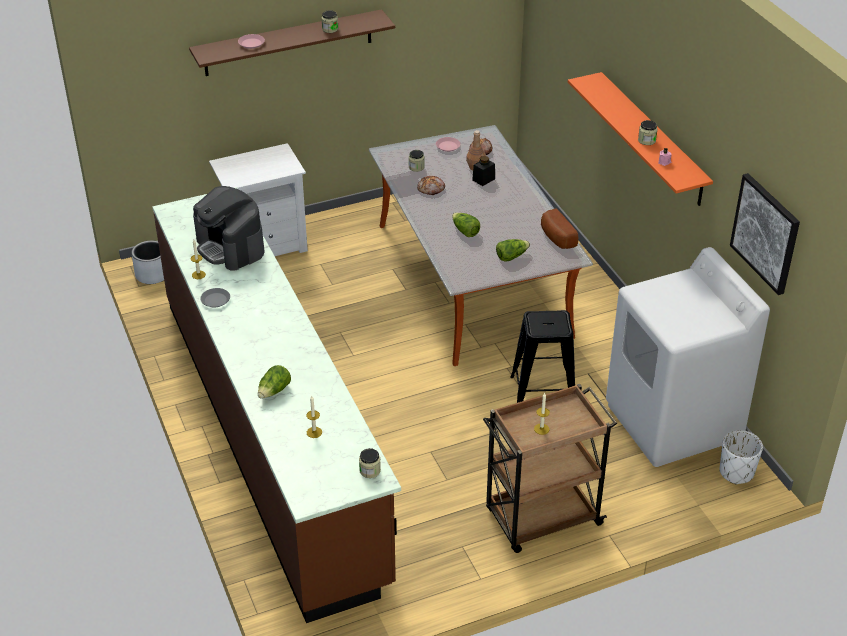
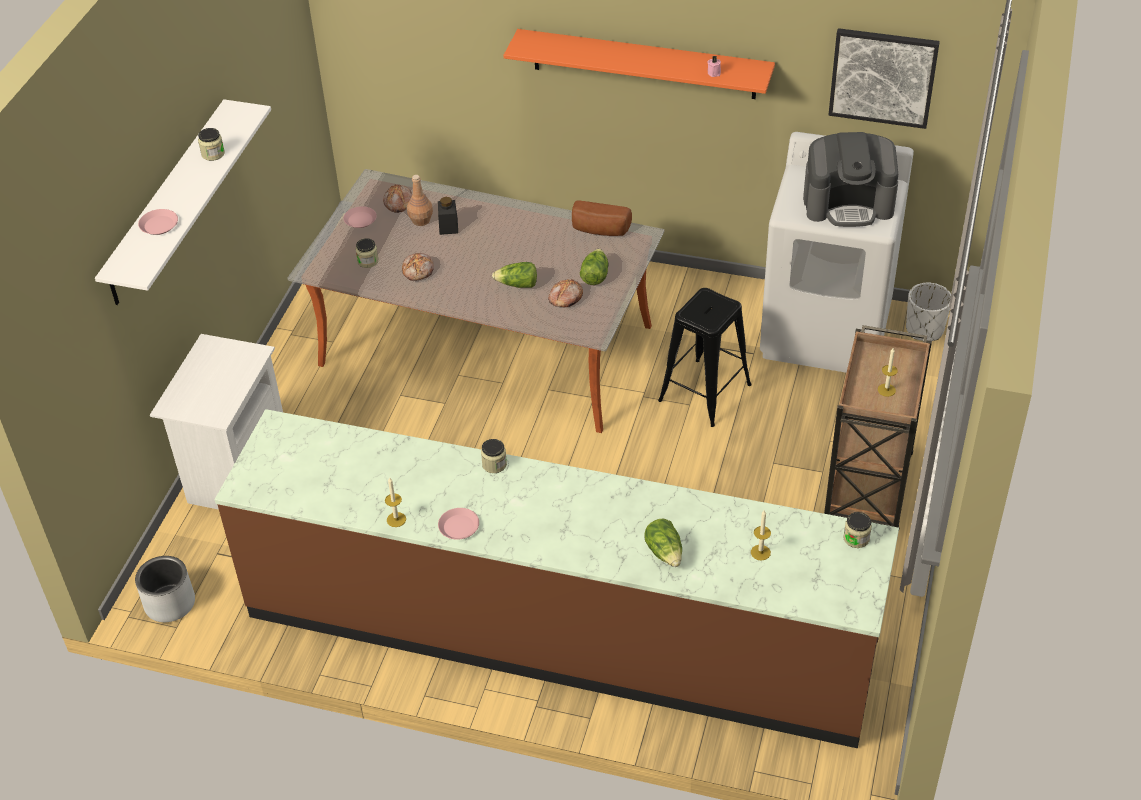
camera: 50 degrees left, 5 degrees up
(215, 300) = (458, 526): grey plate -> pink plate
(230, 247) = (376, 468): coffee machine -> coffee machine (848, 203)
(288, 43) = (167, 203): brown shelf -> white shelf
(476, 255) = (565, 298): none -> bread
(646, 140) = (667, 64): jar -> jar (494, 464)

